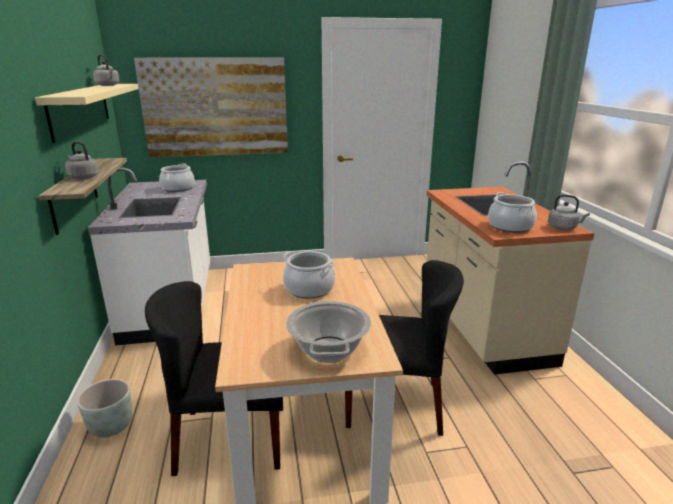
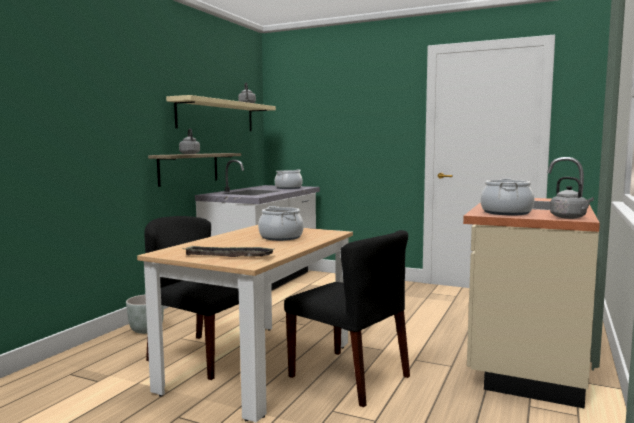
camera: 35 degrees right, 15 degrees down
(215, 107) = (334, 126): picture -> none
(328, 349) = (228, 256): cooking pot -> tray

